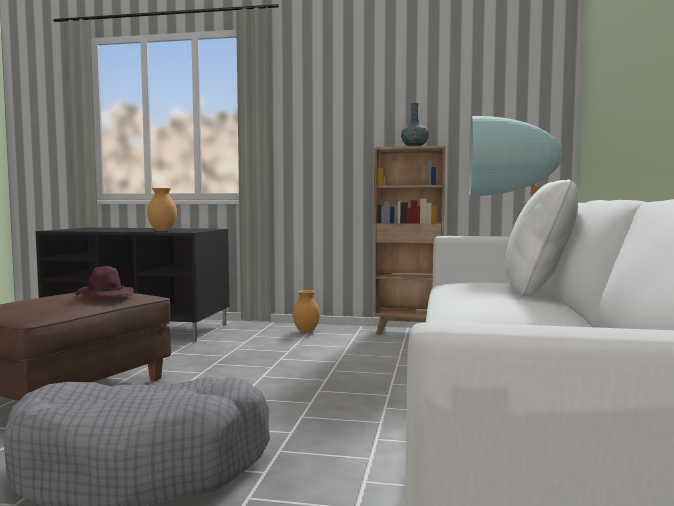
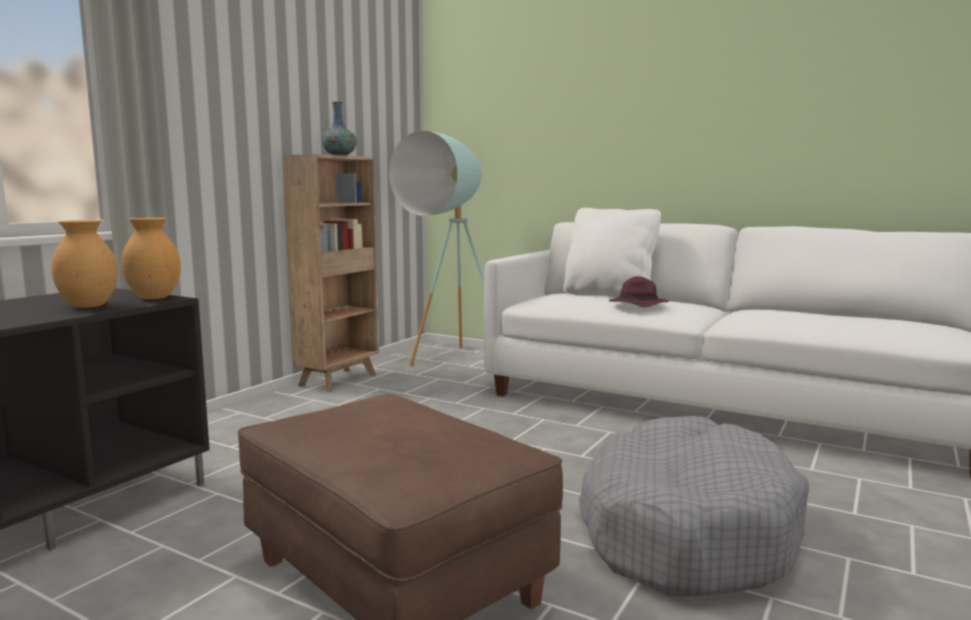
camera: 70 degrees left, 5 degrees up
(104, 295) = (393, 410): purple hat -> purple hat (637, 305)
(305, 331) = (256, 418): brown vase -> brown vase (153, 298)

